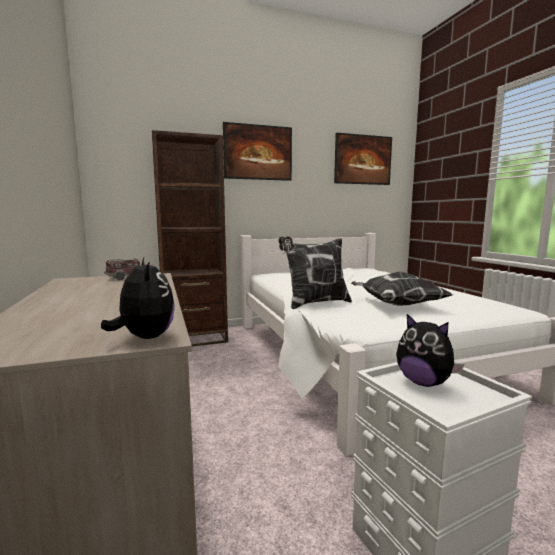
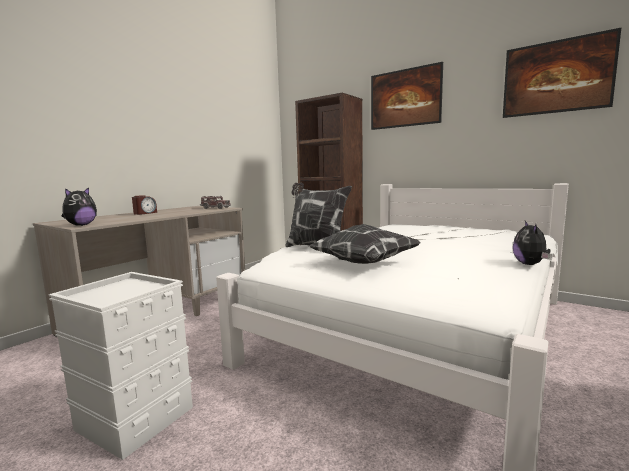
camera: 55 degrees right, 0 degrees up
(71, 301) = (145, 213): none -> alarm clock
(424, 382) = (129, 288): plush toy -> plush toy (530, 264)

